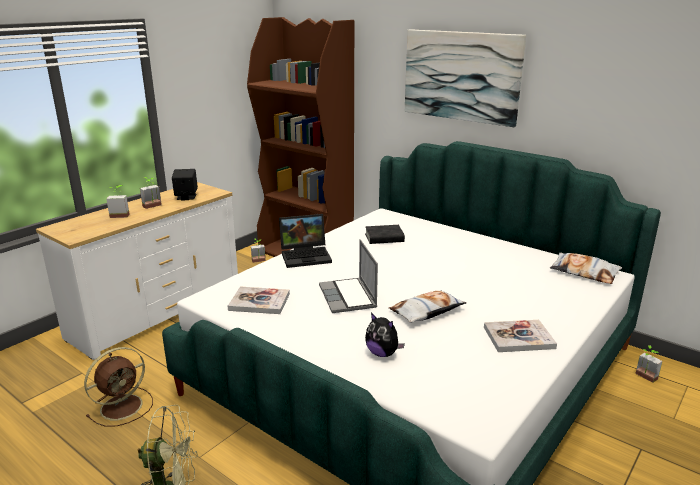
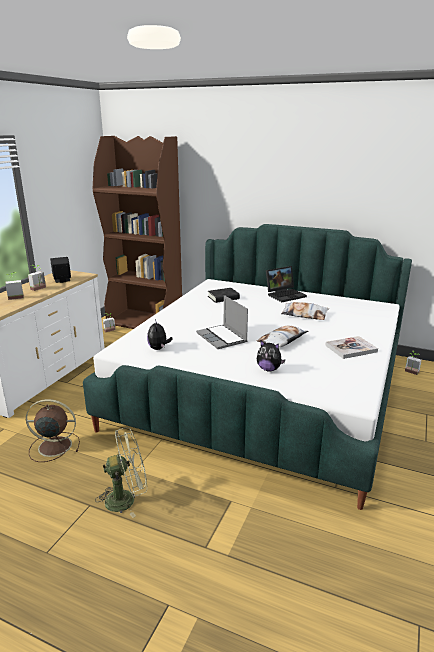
camera: 15 degrees left, 0 degrees up
(123, 406) = (53, 446): brown fan -> brown fan turned 120 degrees counterclockwise
(259, 302) = (159, 348): book -> plush toy
(306, 255) = (174, 315): laptop -> laptop (285, 295)
(461, 76) = (265, 176): picture -> none
(584, 272) = (368, 306): pillow -> pillow (304, 314)

